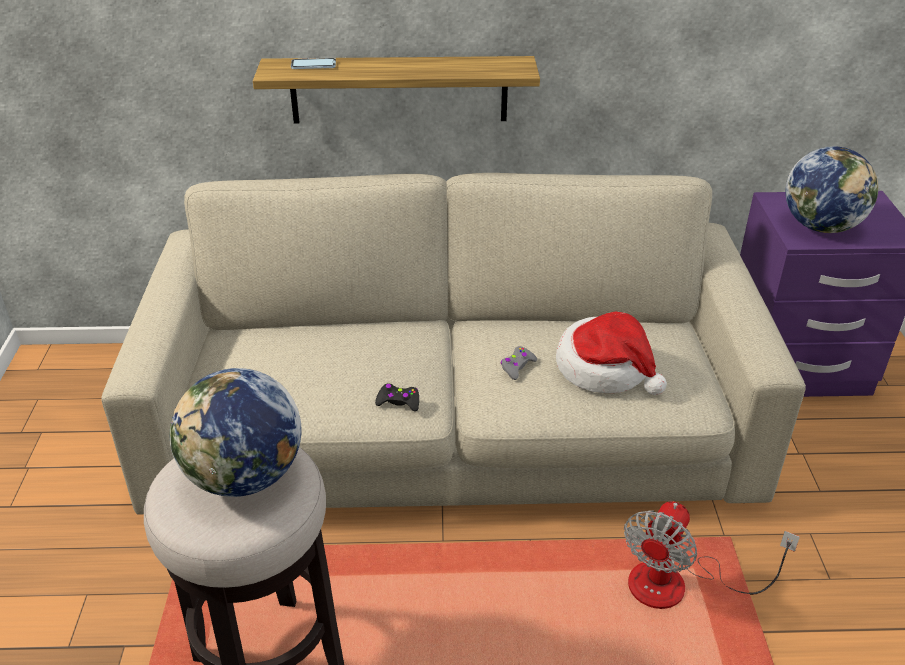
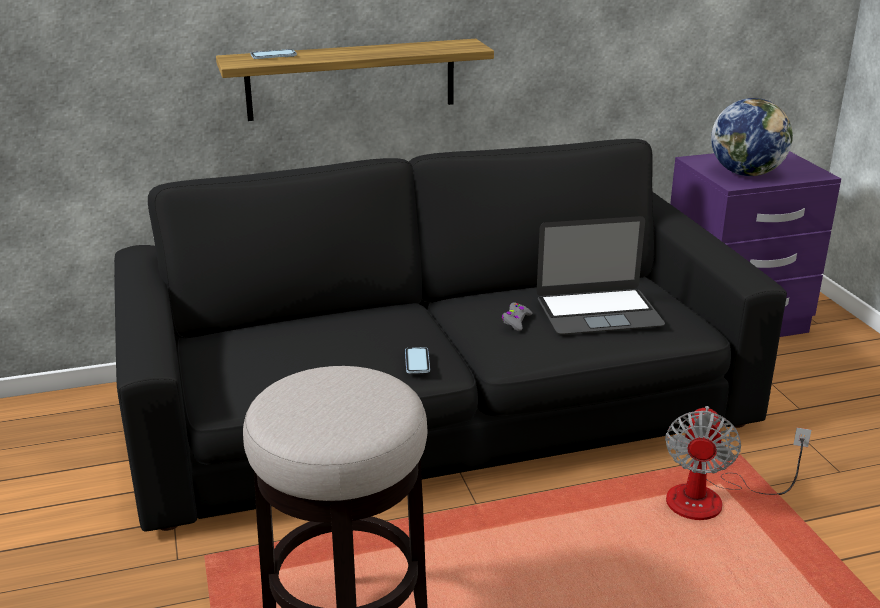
camera: 15 degrees left, 10 degrees down
(245, 477) = (345, 395): globe -> none
(398, 402) = (417, 362): black game controller -> phone
(452, 423) = (439, 408): beige sofa -> black sofa
(605, 369) = (598, 311): hat -> laptop

